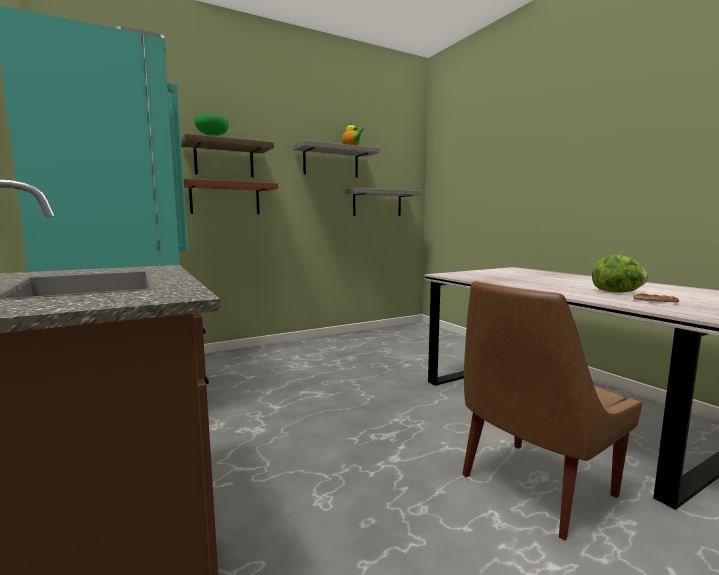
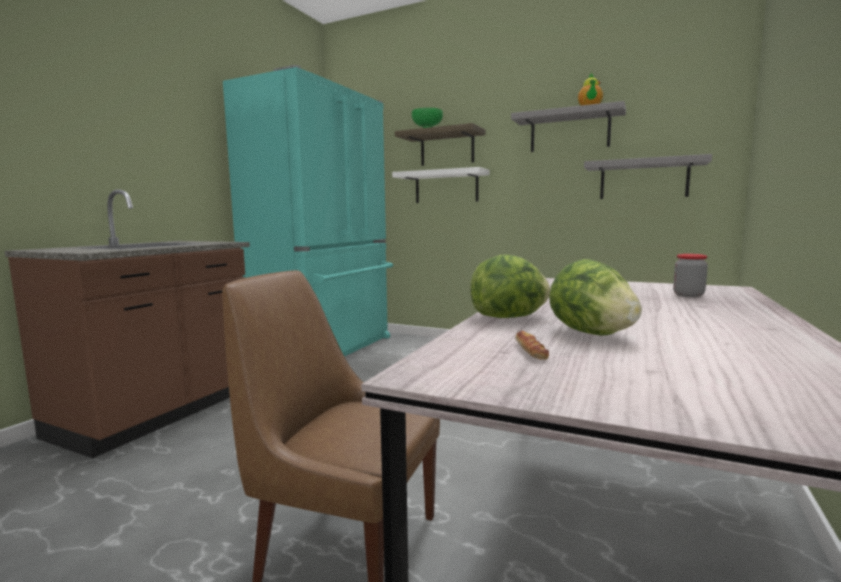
camera: 55 degrees right, 0 degrees up
(225, 198) = (446, 187): brown shelf -> white shelf
(529, 273) = (688, 295): none -> jar
(568, 293) = (509, 317): none -> lettuce

